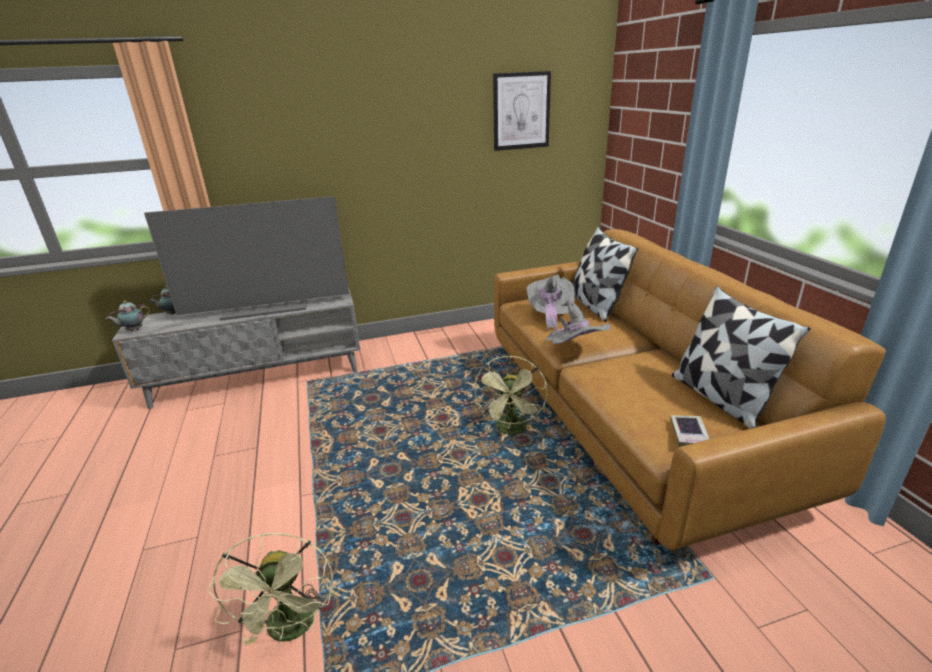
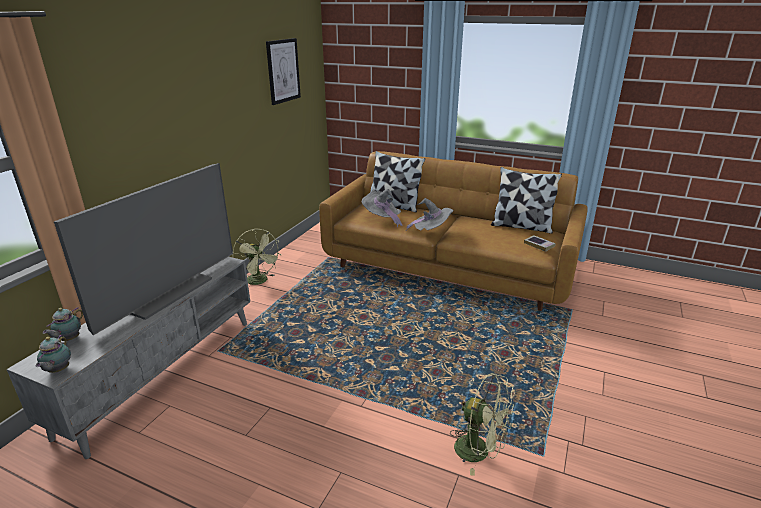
camera: 50 degrees left, 0 degrees up
(512, 431) = (411, 302): green fan -> green fan (260, 281)

